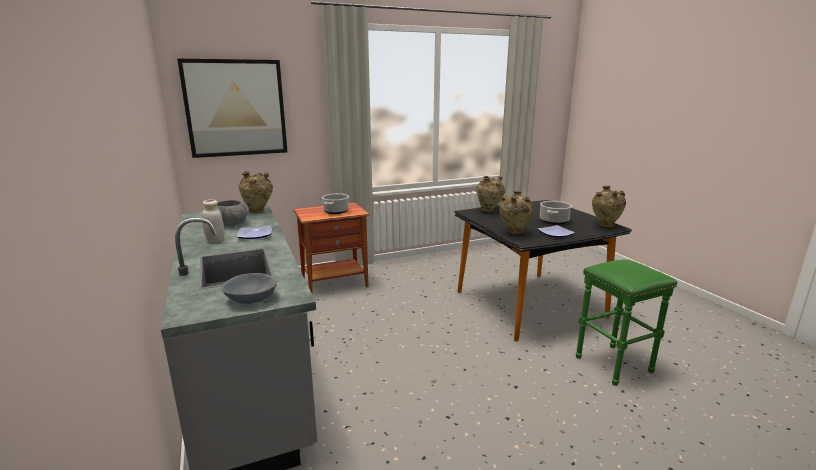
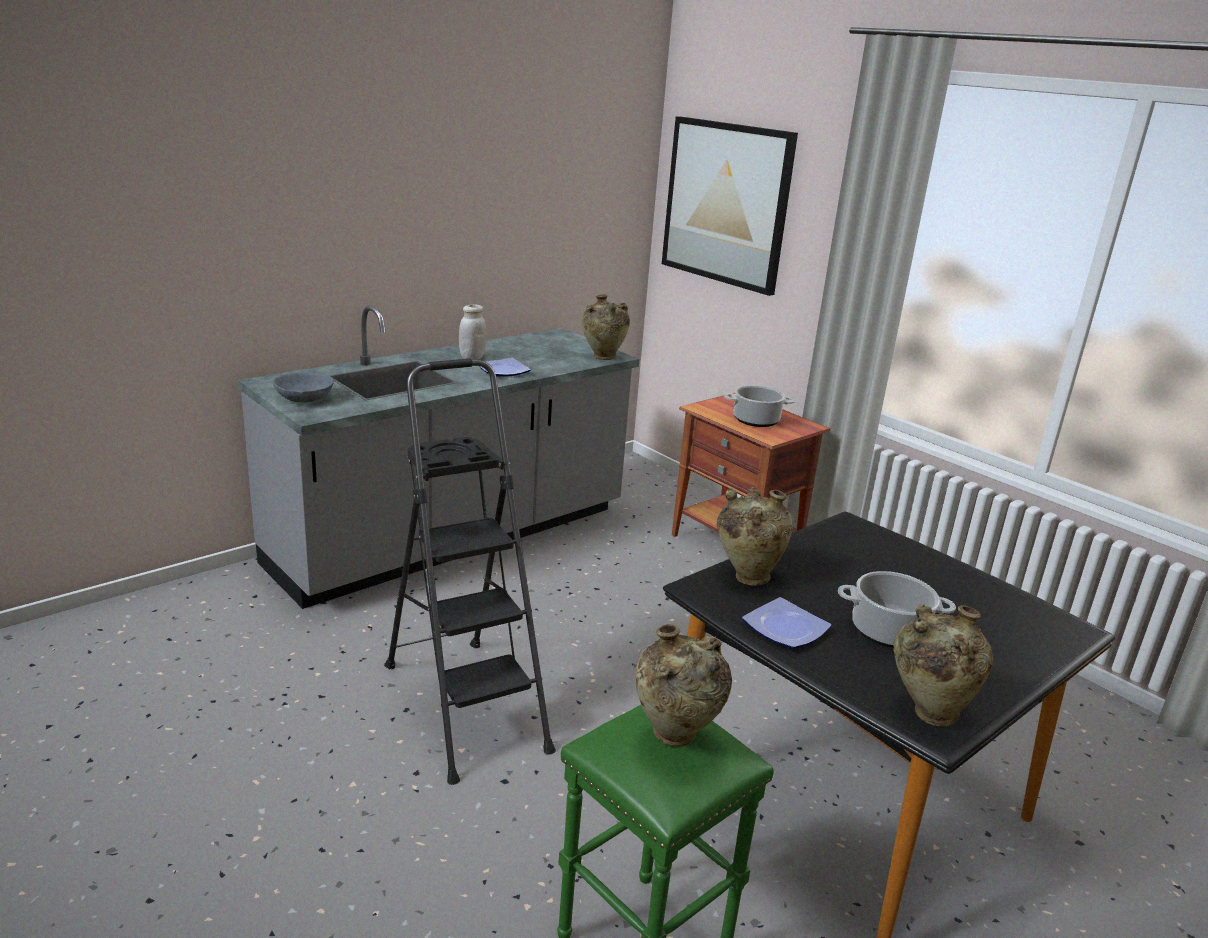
camera: 70 degrees right, 5 degrees up
(231, 224) = (538, 354): grey bowl -> none
(447, 392) = (464, 703): none -> step ladder
(489, 211) = (885, 547): beige vase -> beige vase (675, 739)

